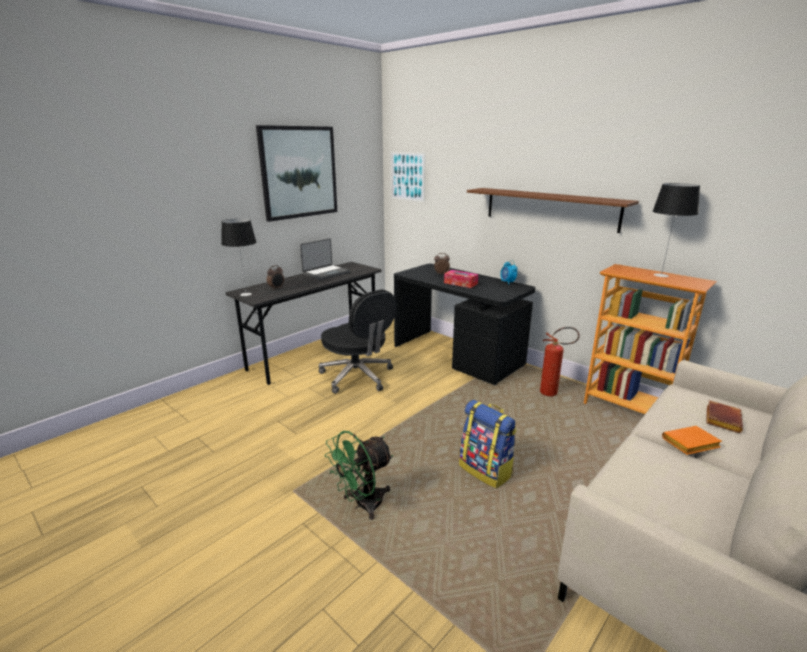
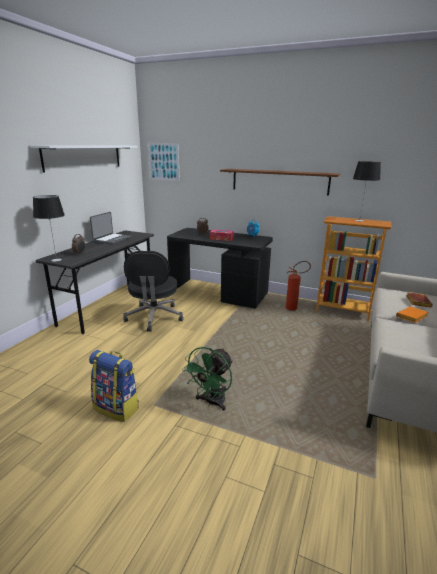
camera: 20 degrees left, 0 degrees up
(299, 172) = (84, 157): picture -> white shelf
(358, 377) = (154, 317): black office chair -> black office chair turned 60 degrees clockwise
(486, 470) = (281, 362): backpack -> backpack (117, 408)

